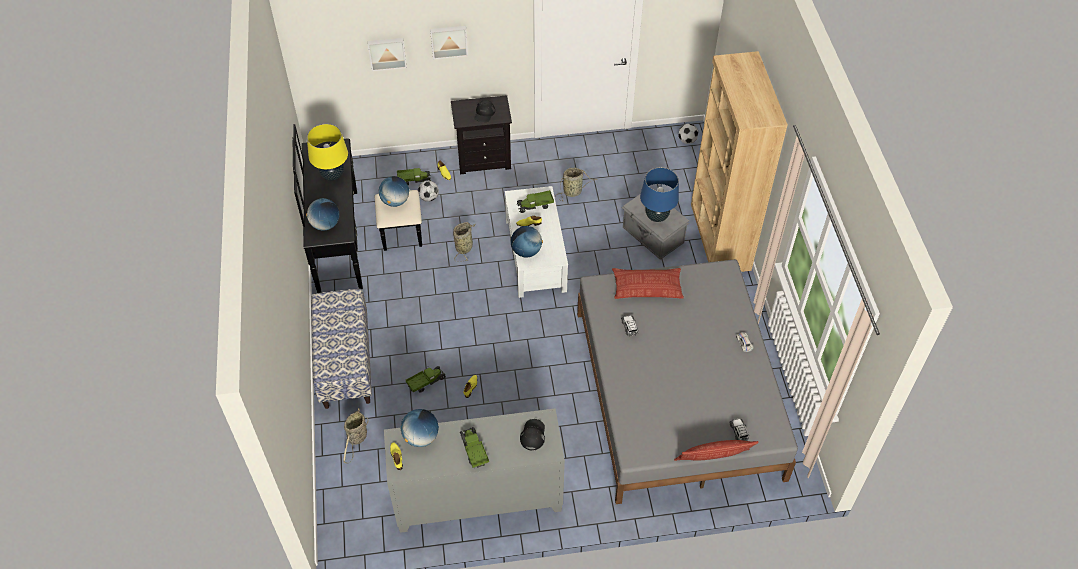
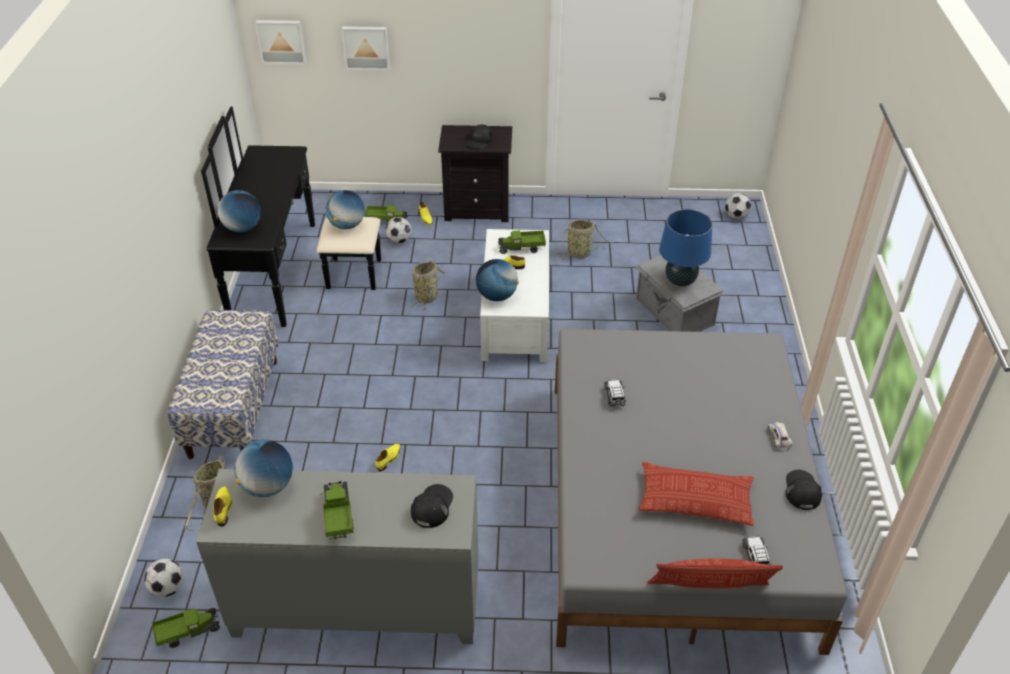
camera: 10 degrees right, 10 degrees down
(332, 175) = (272, 179): yellow table lamp -> none
(345, 506) = (168, 588): none -> football
(426, 382) = (331, 444): toy truck -> toy truck (188, 631)
(449, 41) = (443, 39): picture -> picture (281, 41)
(647, 287) = (649, 351): pillow -> pillow (695, 499)
(719, 237) = (763, 324): brown bookcase -> none
(763, 380) = (802, 490): none -> black cap

